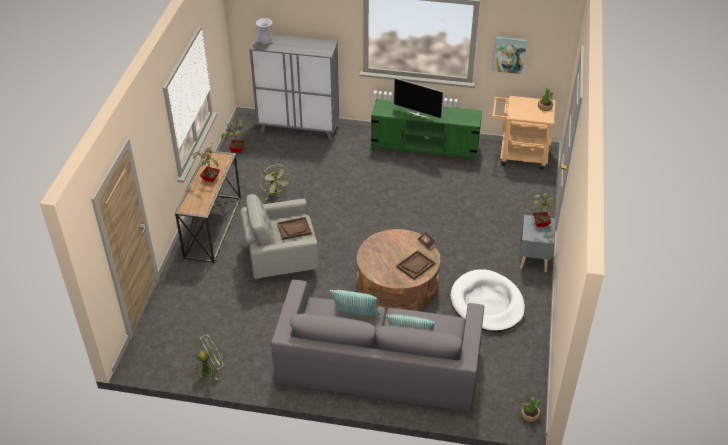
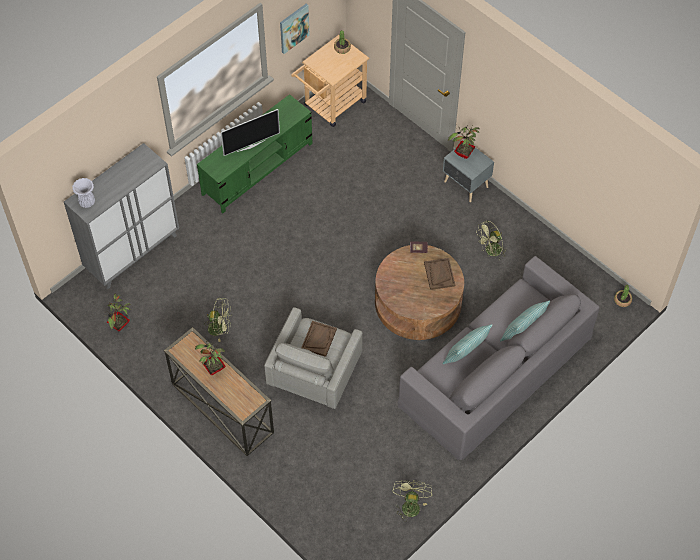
camera: 55 degrees left, 15 degrees up
(487, 303) = (490, 252): white dog bed -> green fan

